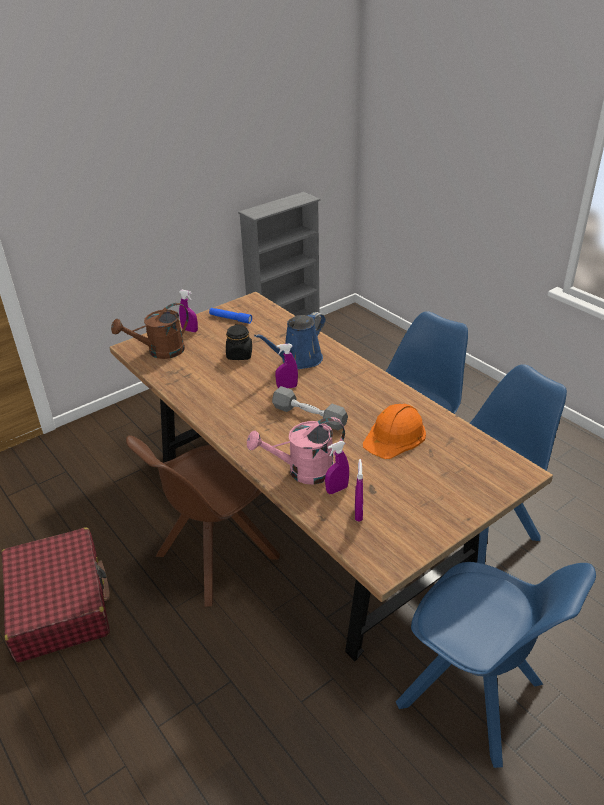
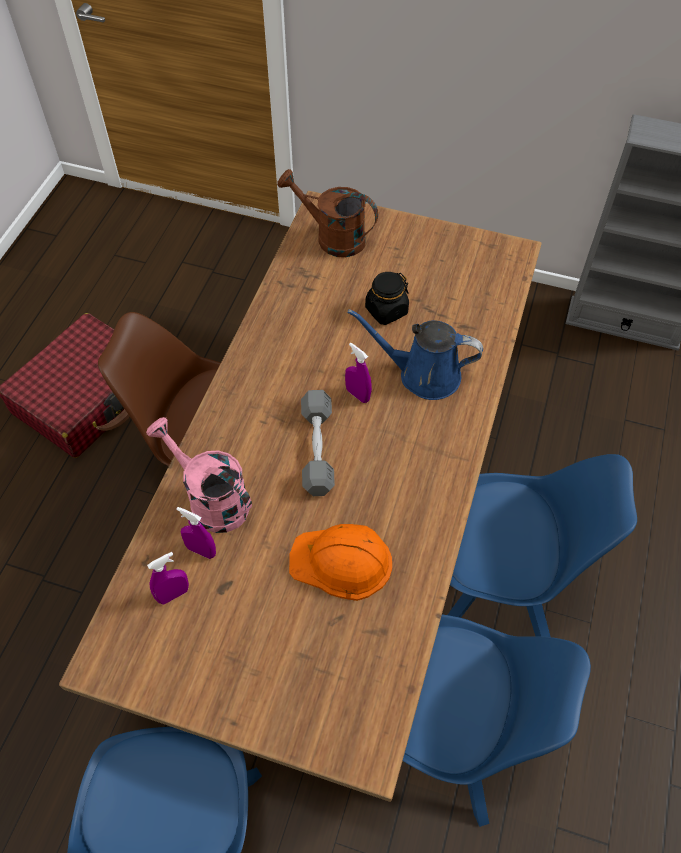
camera: 55 degrees right, 20 degrees up
(190, 330) = (396, 235): purple spray bottle -> none
(230, 319) = (454, 256): blue flashlight -> none

